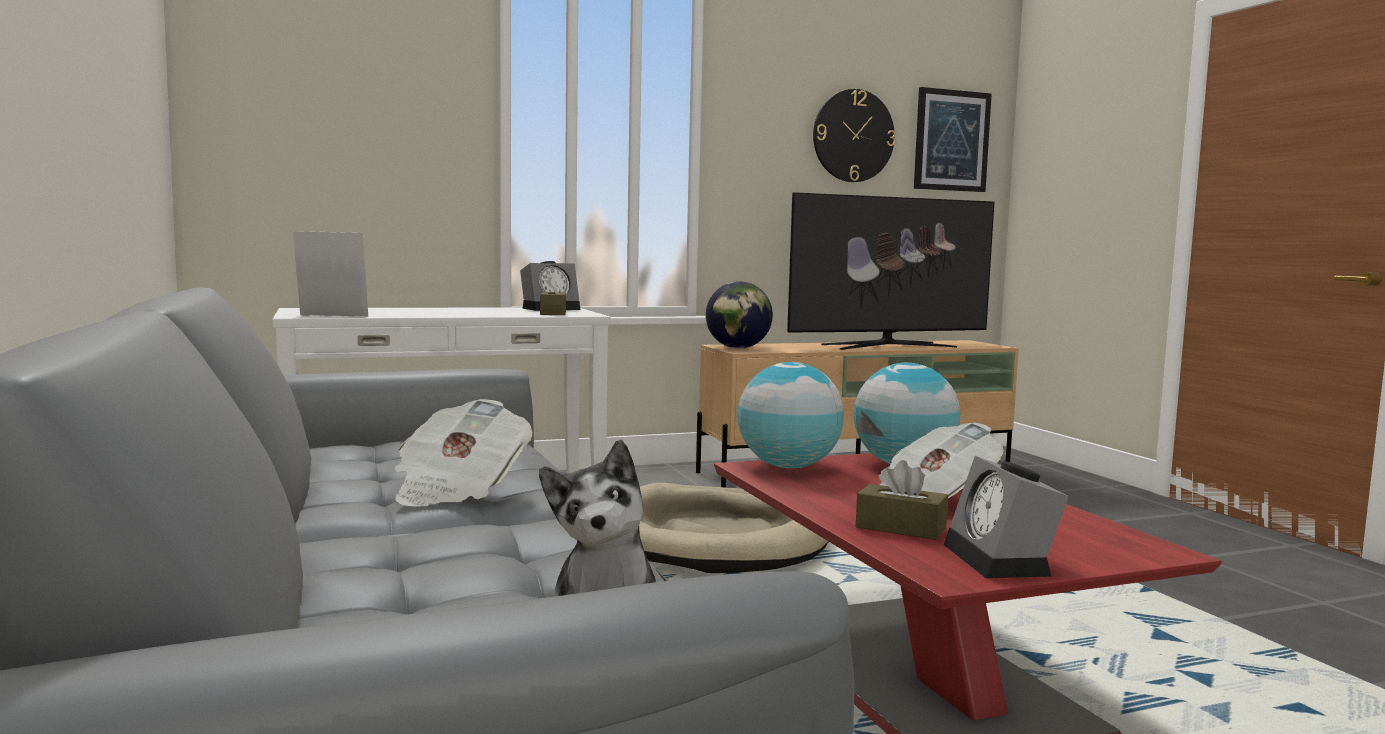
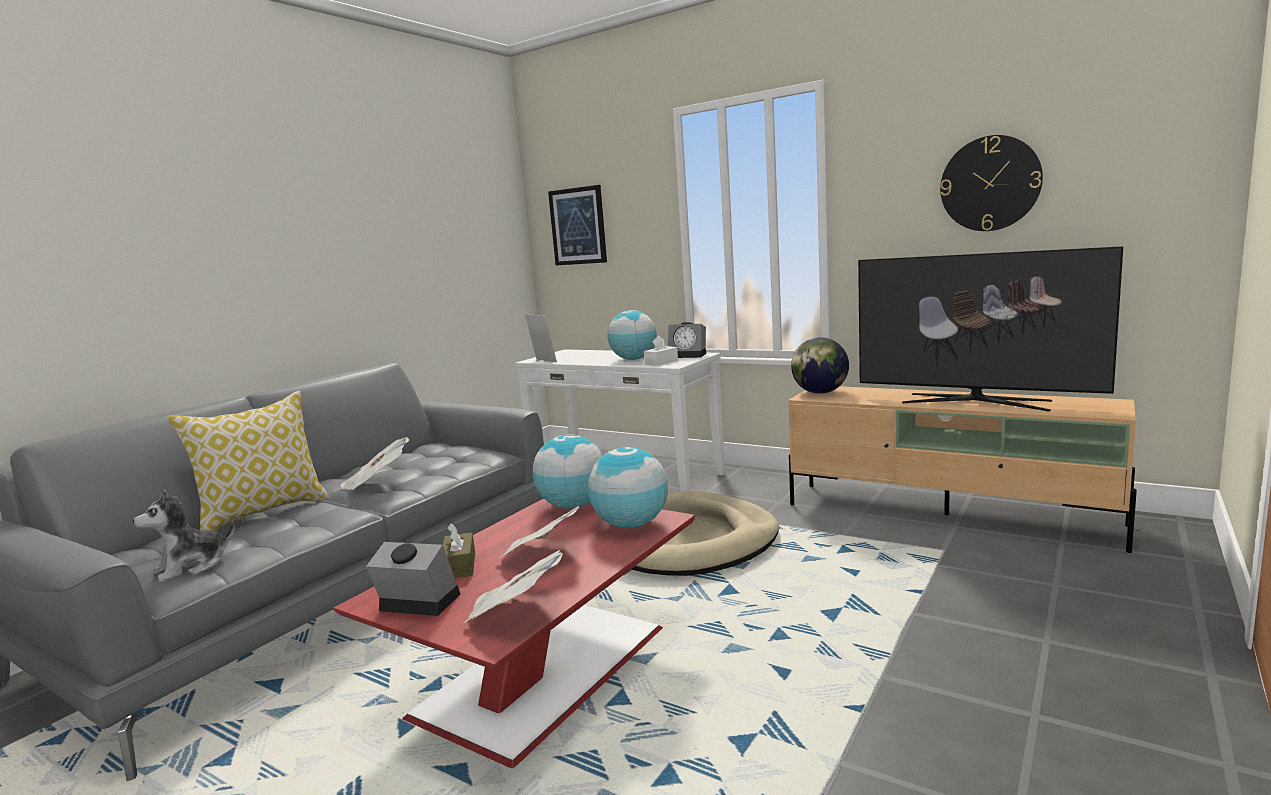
camera: 55 degrees right, 5 degrees up
(384, 561) = (264, 512): none -> pillow
(490, 312) = (633, 359): none -> globe
(553, 313) = (661, 362): brown tissue box -> white tissue box
(951, 140) = (1134, 167): picture -> picture (578, 226)
(1002, 560) = (415, 604): alarm clock -> alarm clock turned 60 degrees clockwise
(1090, 532) = (516, 611): none -> newspaper

